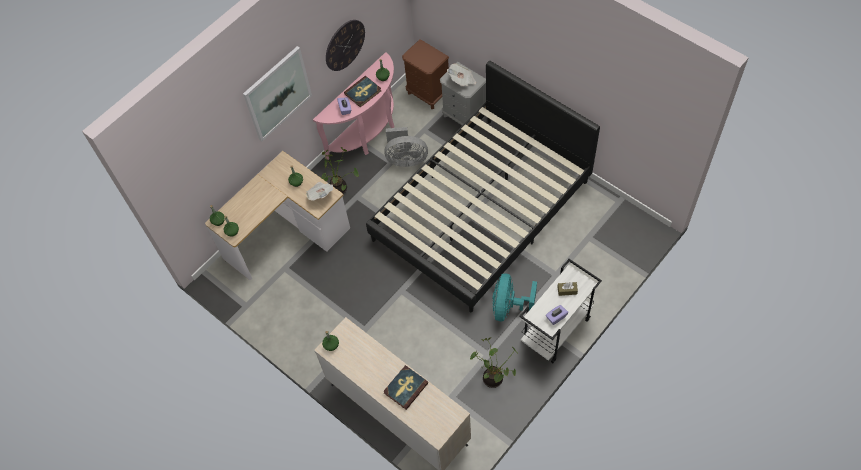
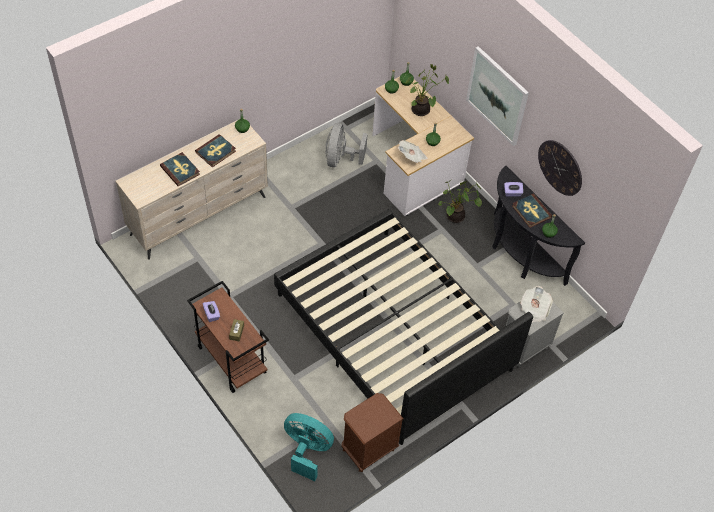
camera: 95 degrees right, 5 degrees down
(368, 133) = (520, 254): pink console table -> black console table
(370, 361) = (216, 152): none -> book
(406, 159) = (477, 280): grey fan -> grey fan (340, 159)
(428, 93) = (564, 320): brown nightstand -> brown nightstand (368, 450)
(494, 377) = (203, 295): potted plant -> potted plant (421, 111)
(509, 307) = (272, 327): turquoise fan -> turquoise fan (307, 450)
(556, 331) = (230, 359): white cart -> brown cart

